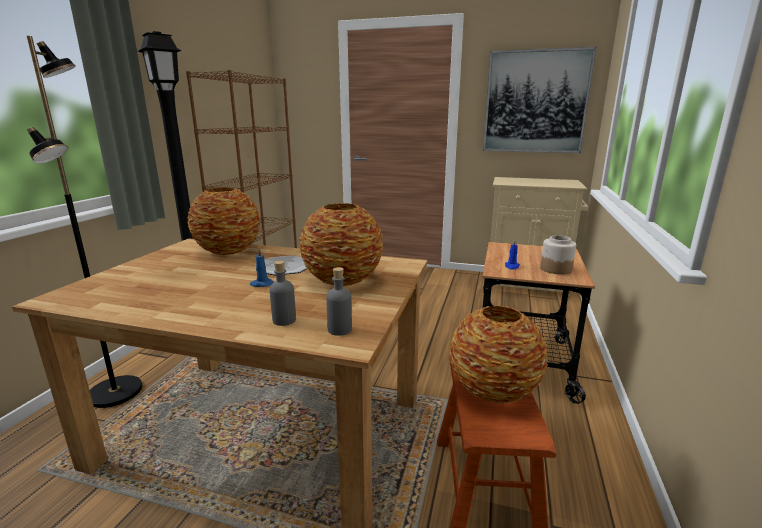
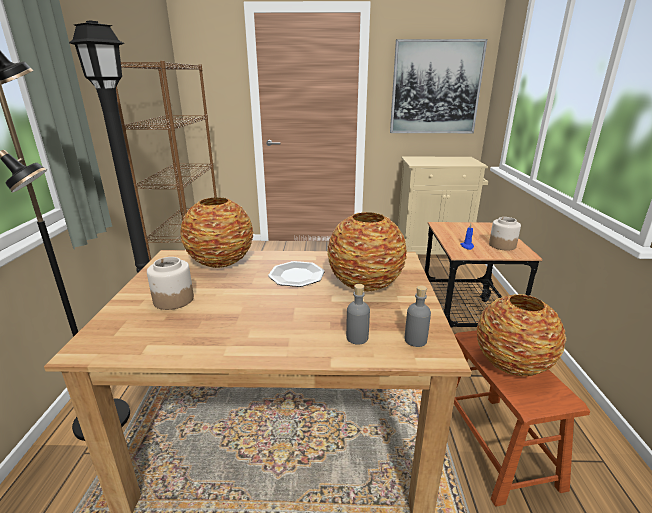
camera: 15 degrees left, 5 degrees up
(157, 274) = (173, 299): none -> jar
(261, 284) = (294, 298): blue candle -> none

